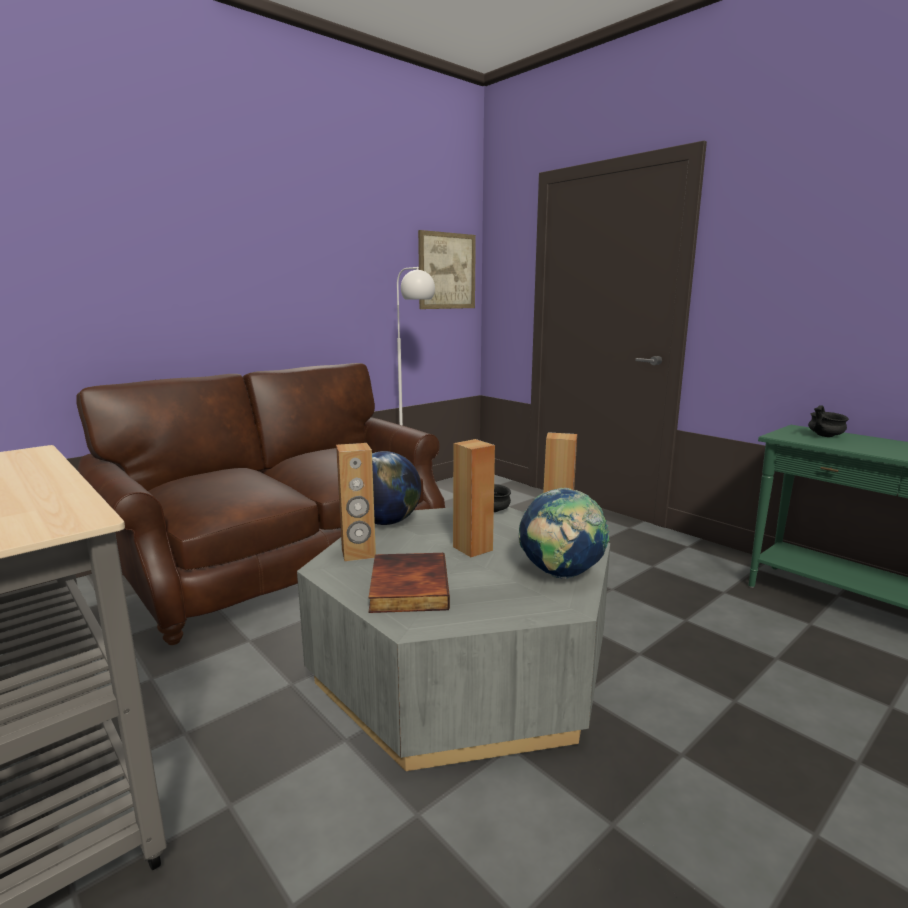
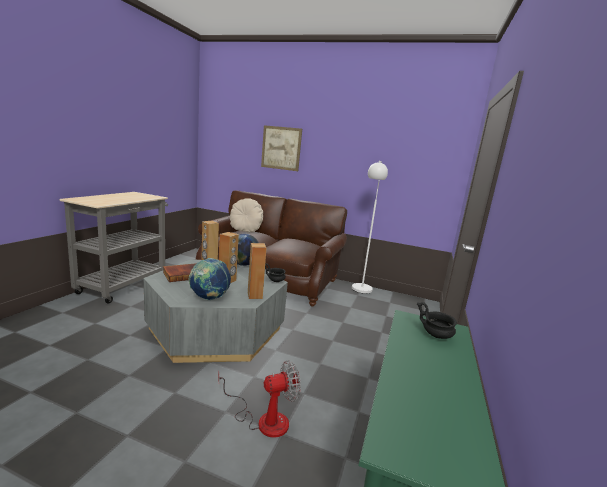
camera: 60 degrees right, 0 degrees up
(193, 478) = (245, 231): none -> beige pillow
(447, 271) = (434, 166): picture -> picture (281, 148)
(748, 667) = (263, 419): none -> fan

